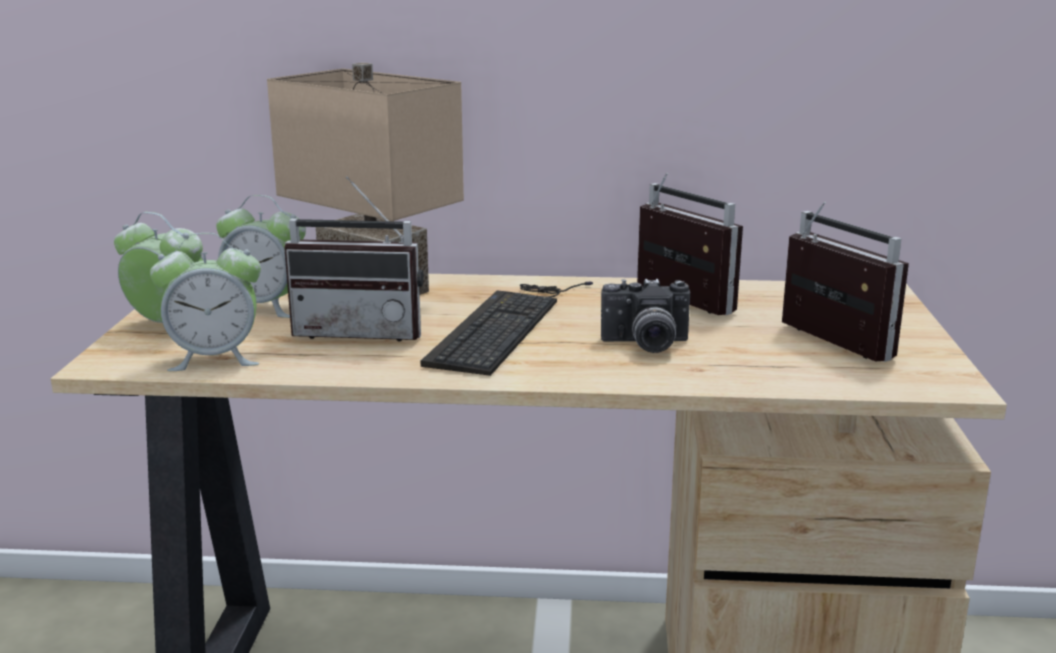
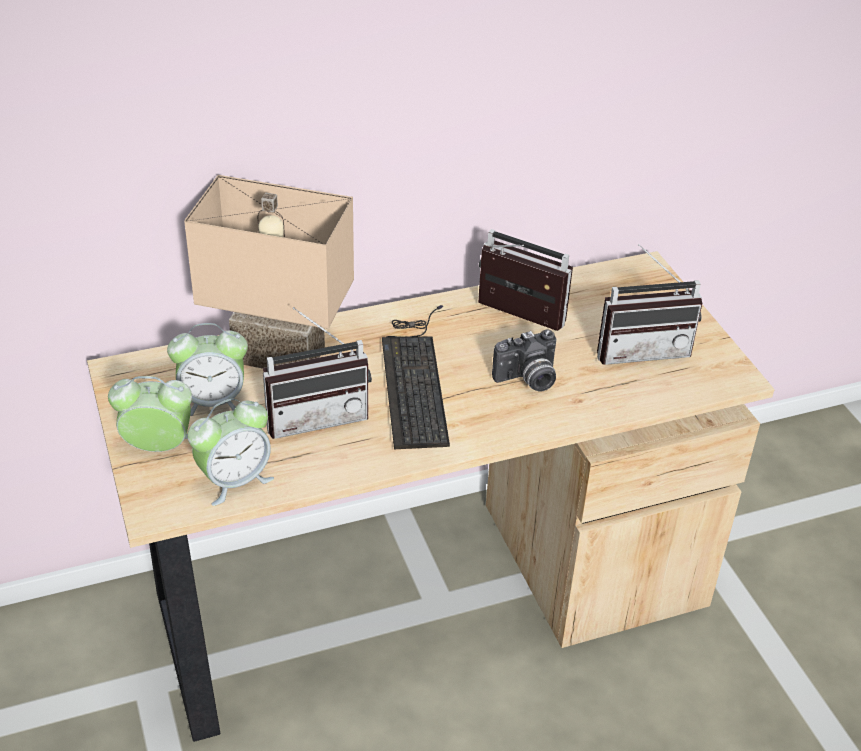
camera: 25 degrees left, 20 degrees up
(823, 344) = (641, 349): radio -> radio turned 135 degrees clockwise

